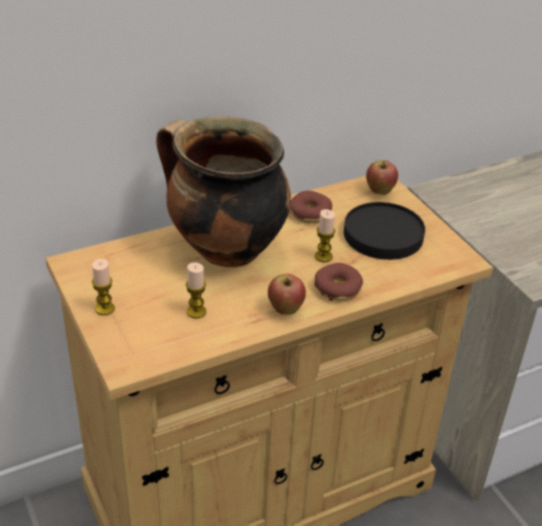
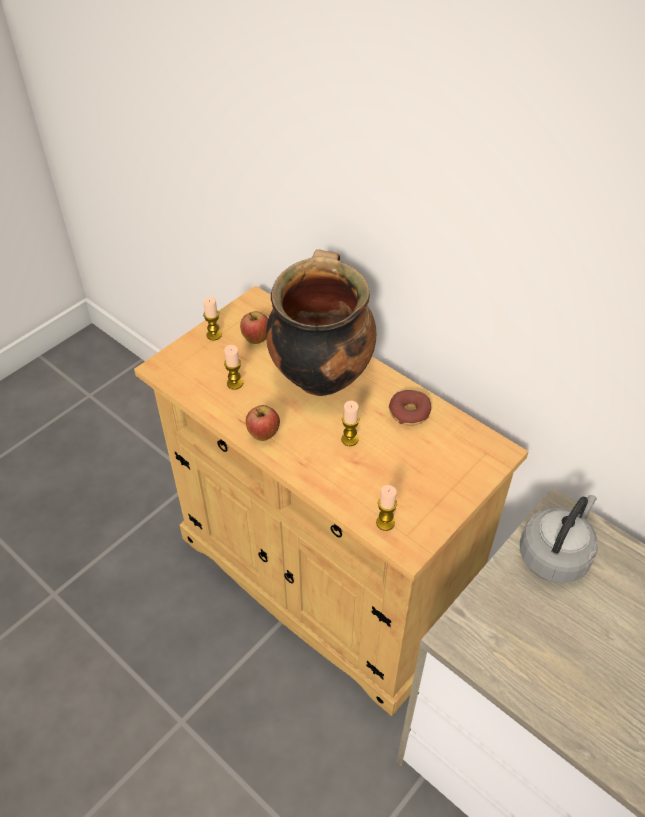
camera: 70 degrees right, 10 degrees up
(338, 288) = (310, 461): donut -> none
(380, 192) = (481, 454): apple -> apple (256, 340)
(383, 234) = (411, 474): black plate -> none
(432, 265) = (385, 522): none -> candle
(474, 208) = (555, 554): none -> grey kettle

